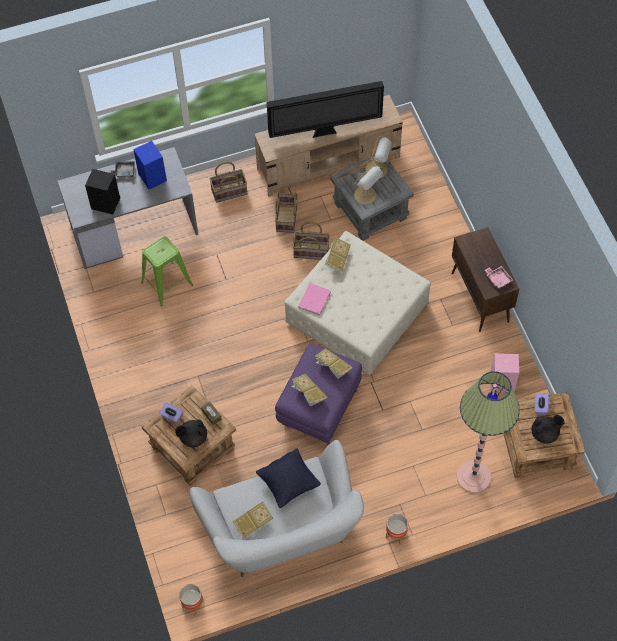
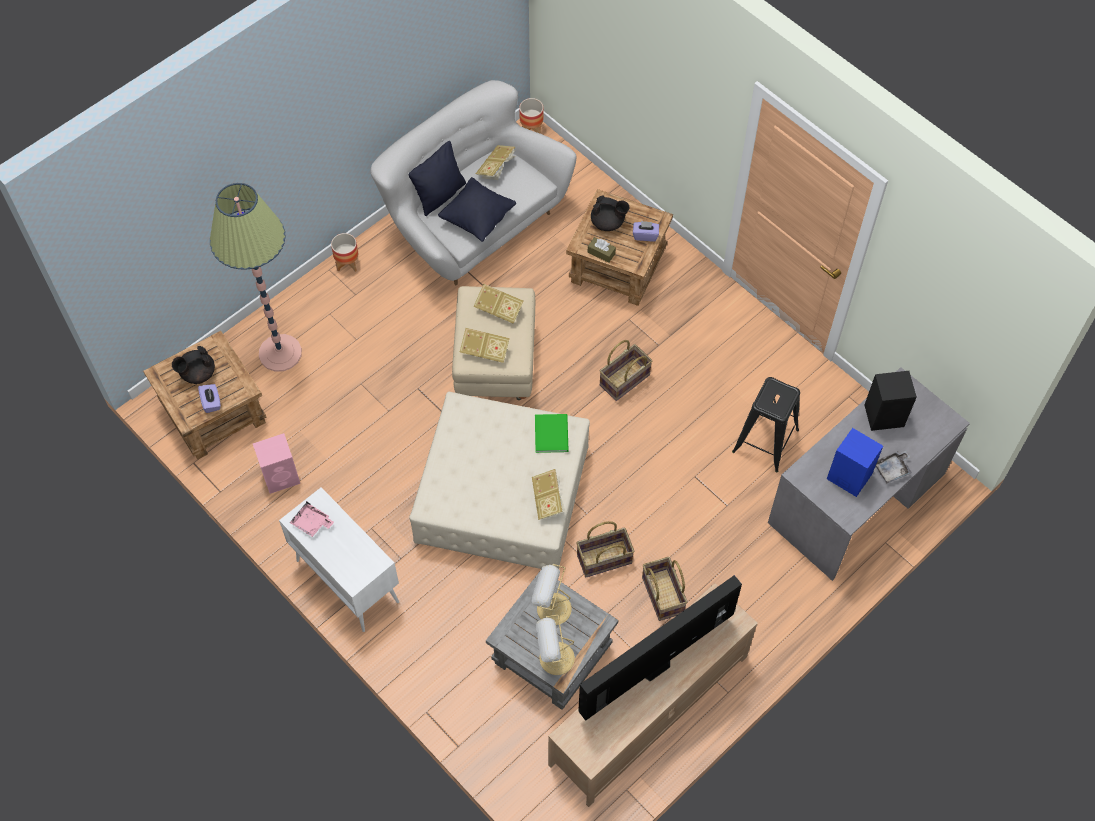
camera: 155 degrees right, 0 degrees up
(167, 283) = (765, 441): green stool -> black stool
(193, 437) = (608, 223): black teapot -> black teapot turned 60 degrees clockwise
(229, 191) = (764, 605): basket -> basket (625, 380)
(308, 517) = (440, 195): none -> black pillow
(313, 300) = (552, 433): pink book -> green book
(318, 406) = (496, 364): purple ottoman -> beige ottoman
(480, 298) = (346, 580): brown cabinet -> white cabinet

